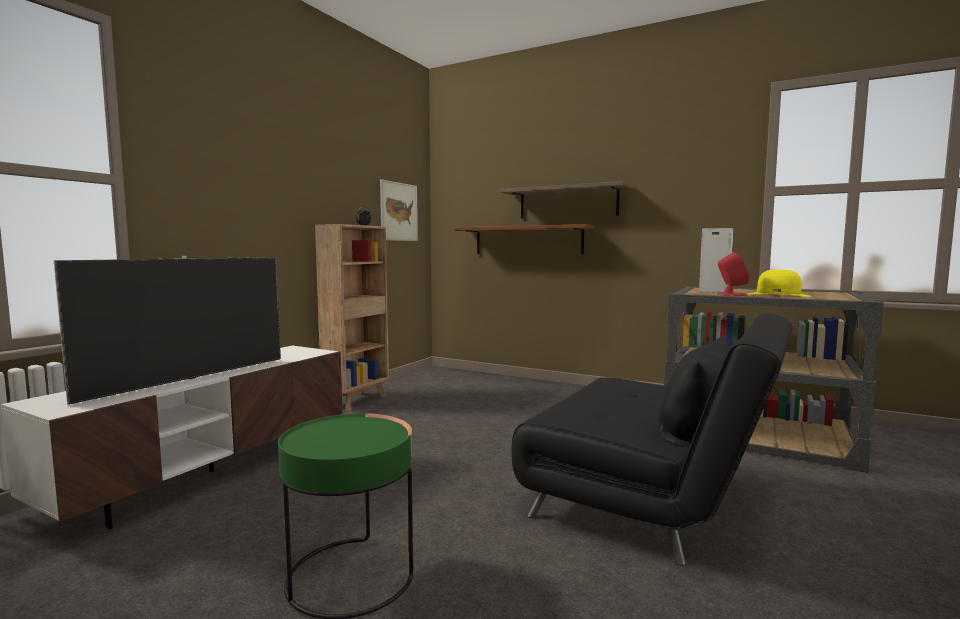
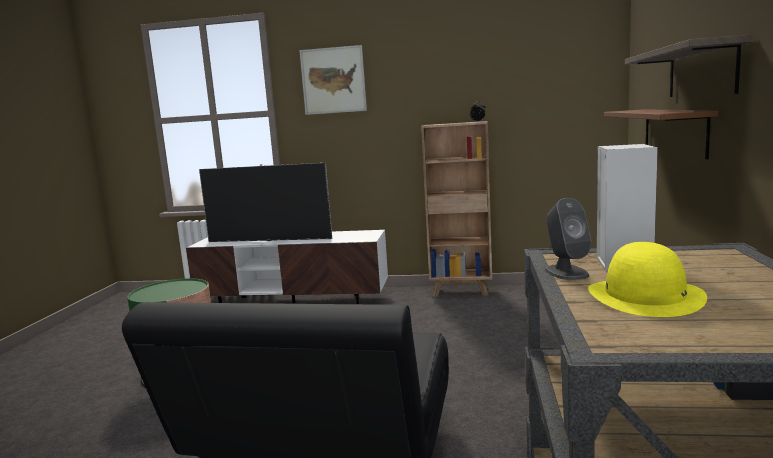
camera: 70 degrees right, 5 degrees up
(399, 211) = (558, 95): picture -> picture (333, 80)
(731, 295) = (566, 272): red speaker -> grey speaker

